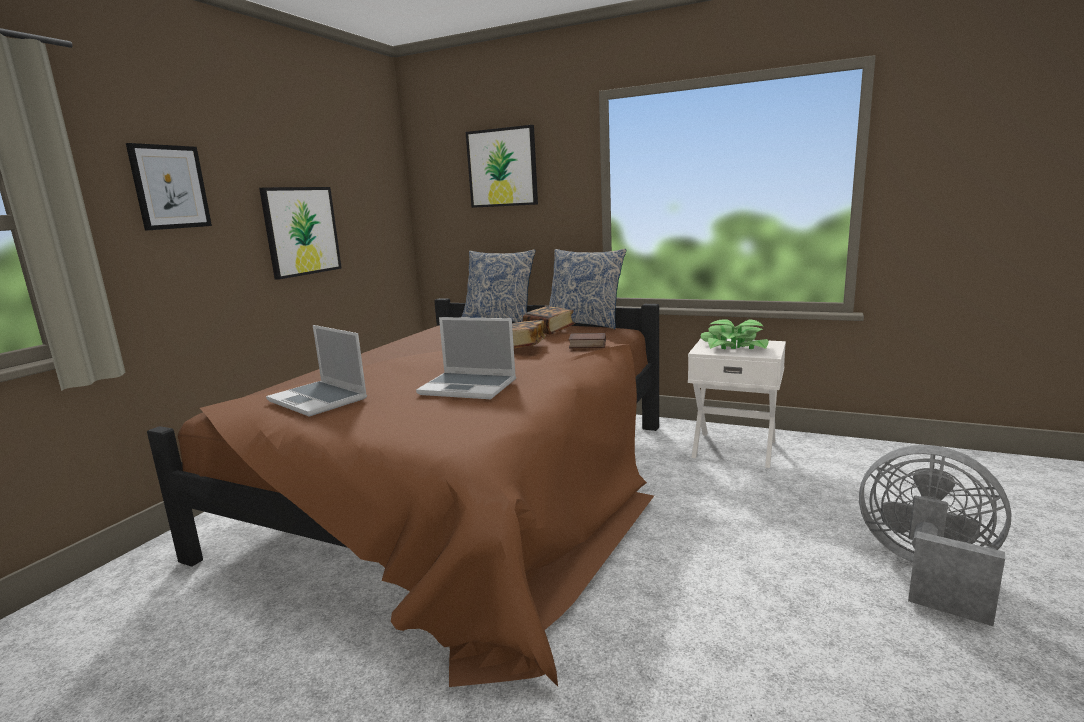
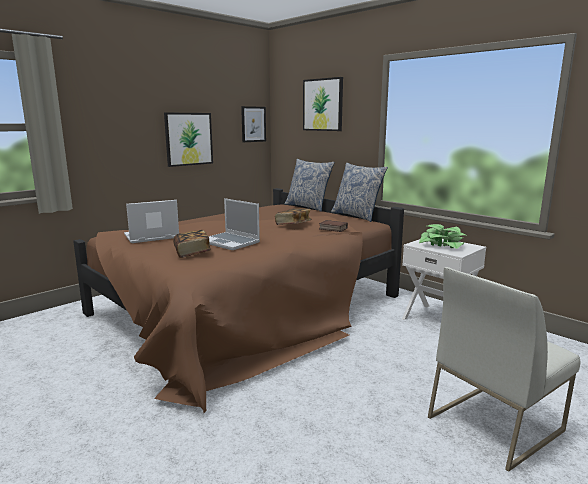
camera: 20 degrees right, 0 degrees up
(170, 187) = (110, 111): picture -> picture (253, 124)
(319, 400) = (151, 237): laptop -> laptop turned 90 degrees clockwise
(549, 330) = (322, 217): book -> book (192, 253)
(927, 572) = (494, 423): grey fan -> white chair

